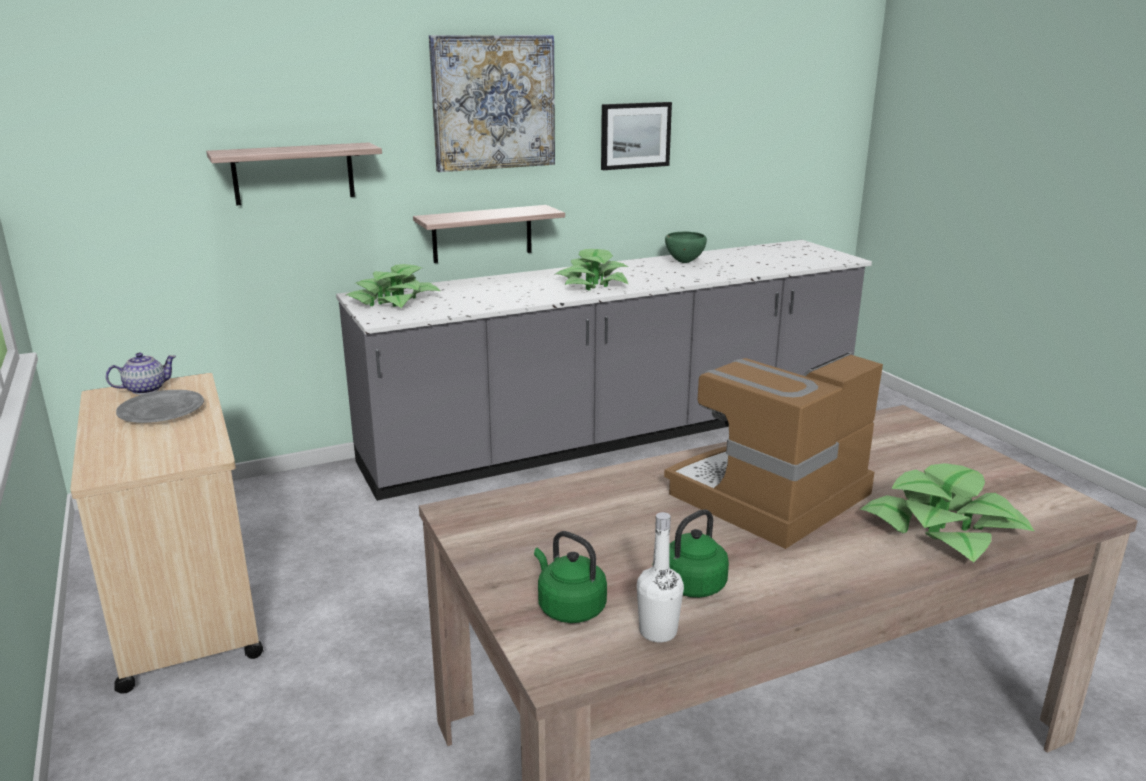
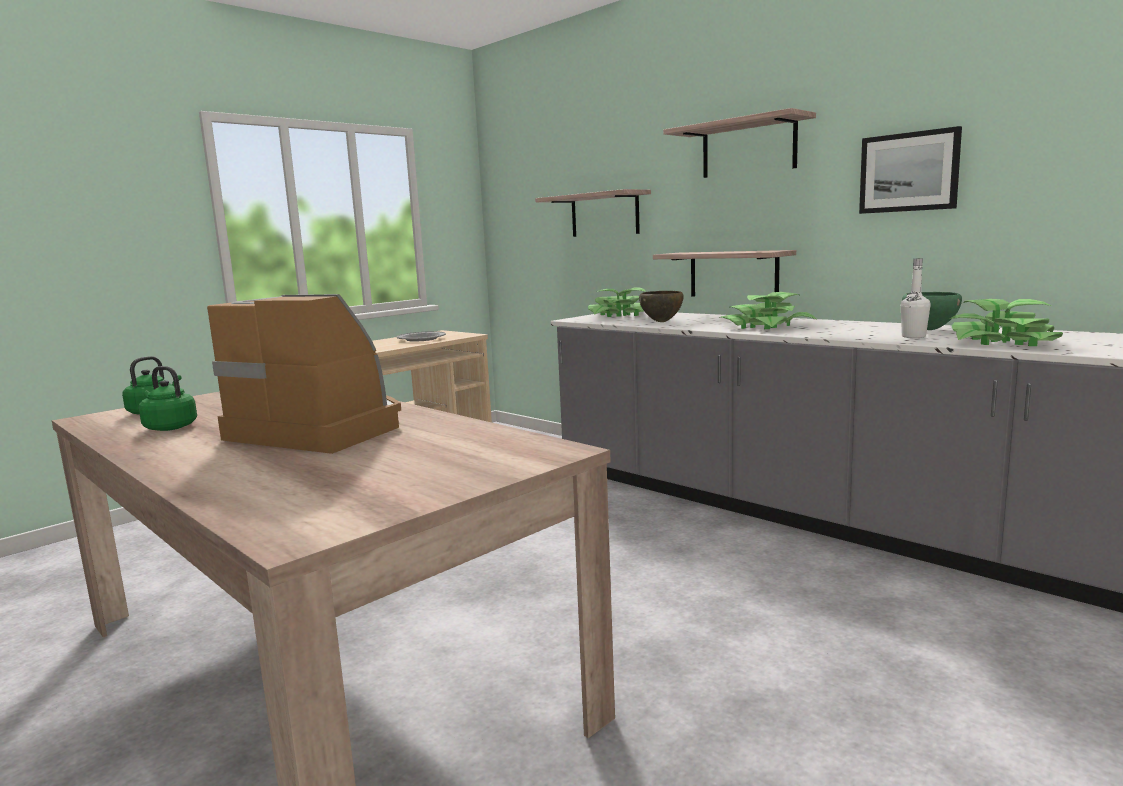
camera: 70 degrees right, 10 degrees down
(145, 389) = (451, 333): teapot -> none
(488, 299) = (662, 322): none -> brown bowl
(493, 103) = (748, 148): picture -> shelf
(658, 631) = (114, 427): white bottle -> white bottle (913, 336)
(943, 530) = (248, 479): potted plant -> potted plant (1001, 342)

